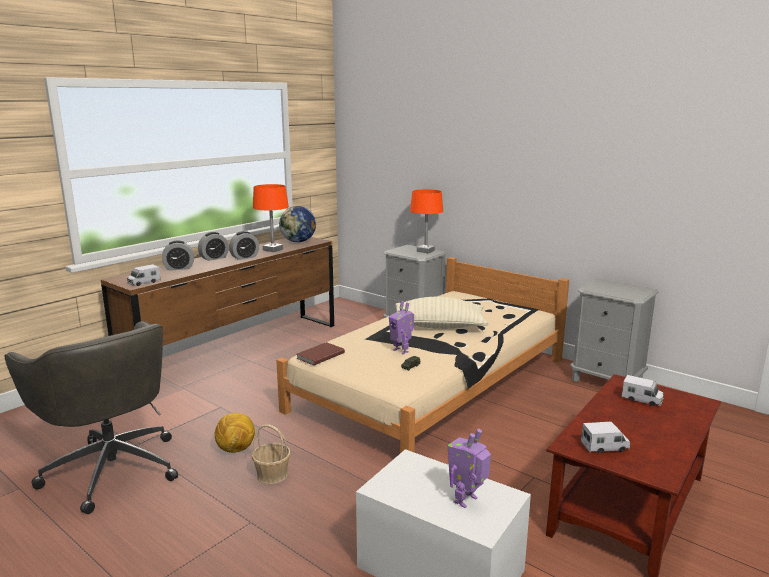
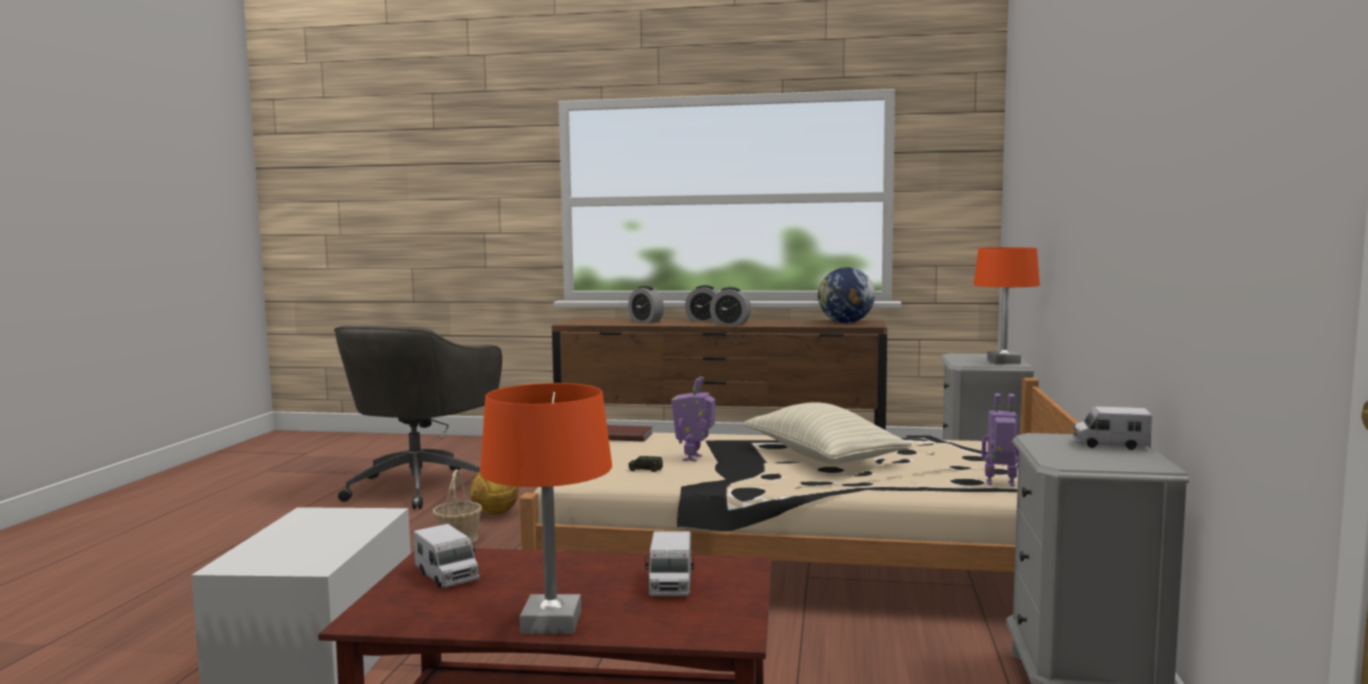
camera: 60 degrees right, 10 degrees down
(144, 282) = (580, 323): toy truck -> toy truck (1110, 445)
(272, 250) = (784, 323): orange table lamp -> orange table lamp (551, 622)
(467, 500) = (295, 549): toy robot -> toy robot (1000, 483)

